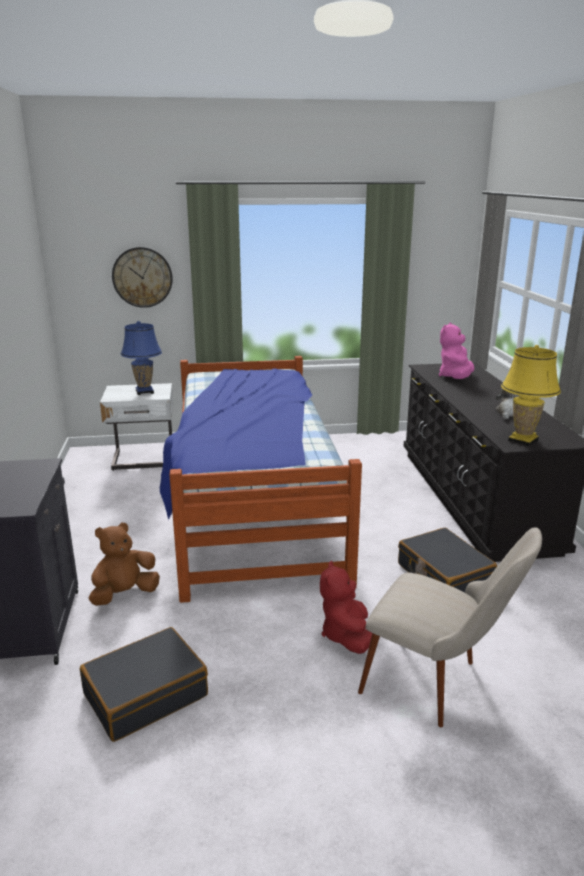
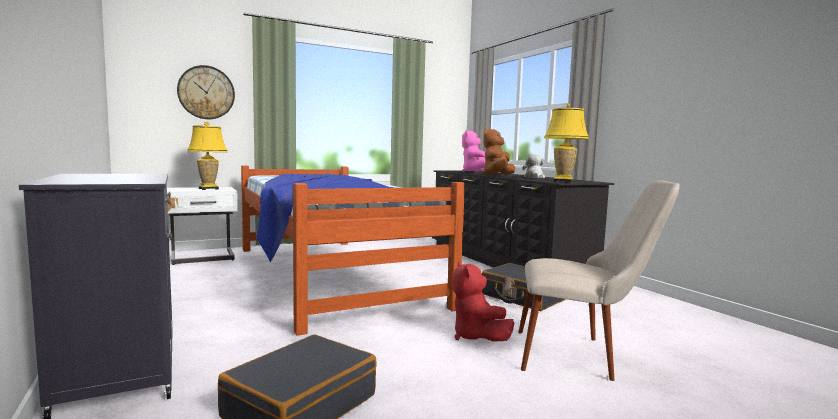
camera: 20 degrees left, 15 degrees down
(124, 594) = (229, 337): brown plush toy -> brown plush toy (497, 175)
(144, 391) = (208, 189): blue table lamp -> yellow table lamp

